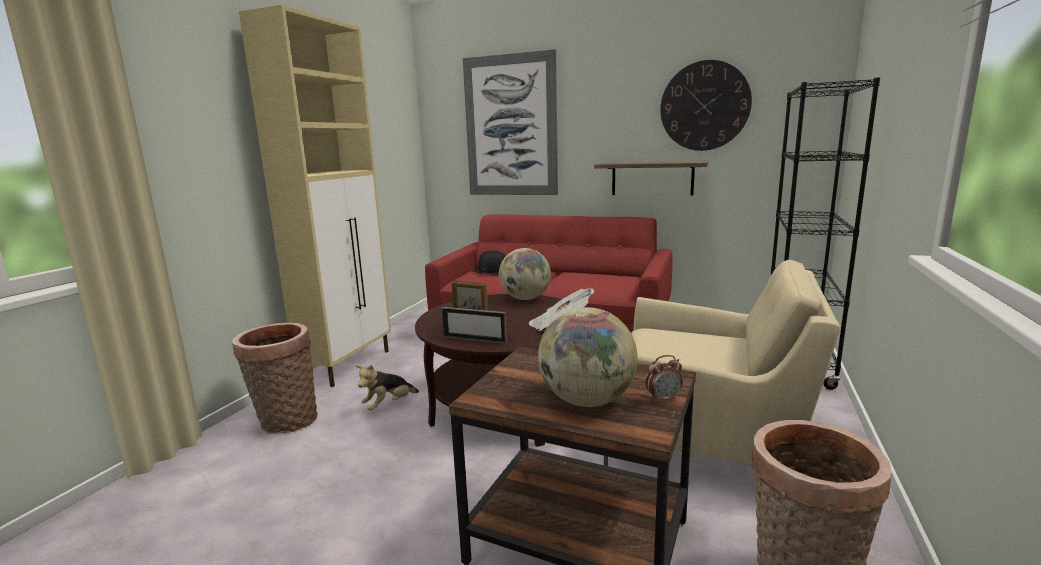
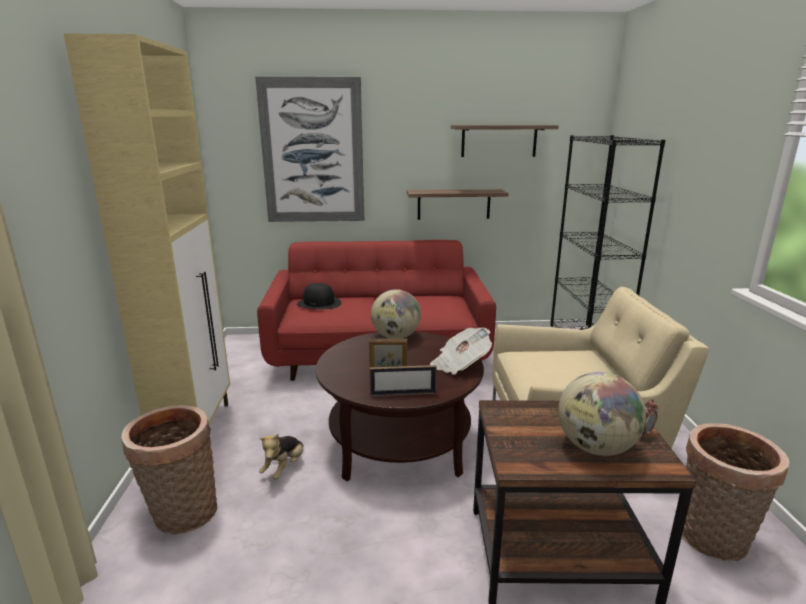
camera: 25 degrees left, 5 degrees up
(704, 106) = (499, 140): wall clock -> shelf

